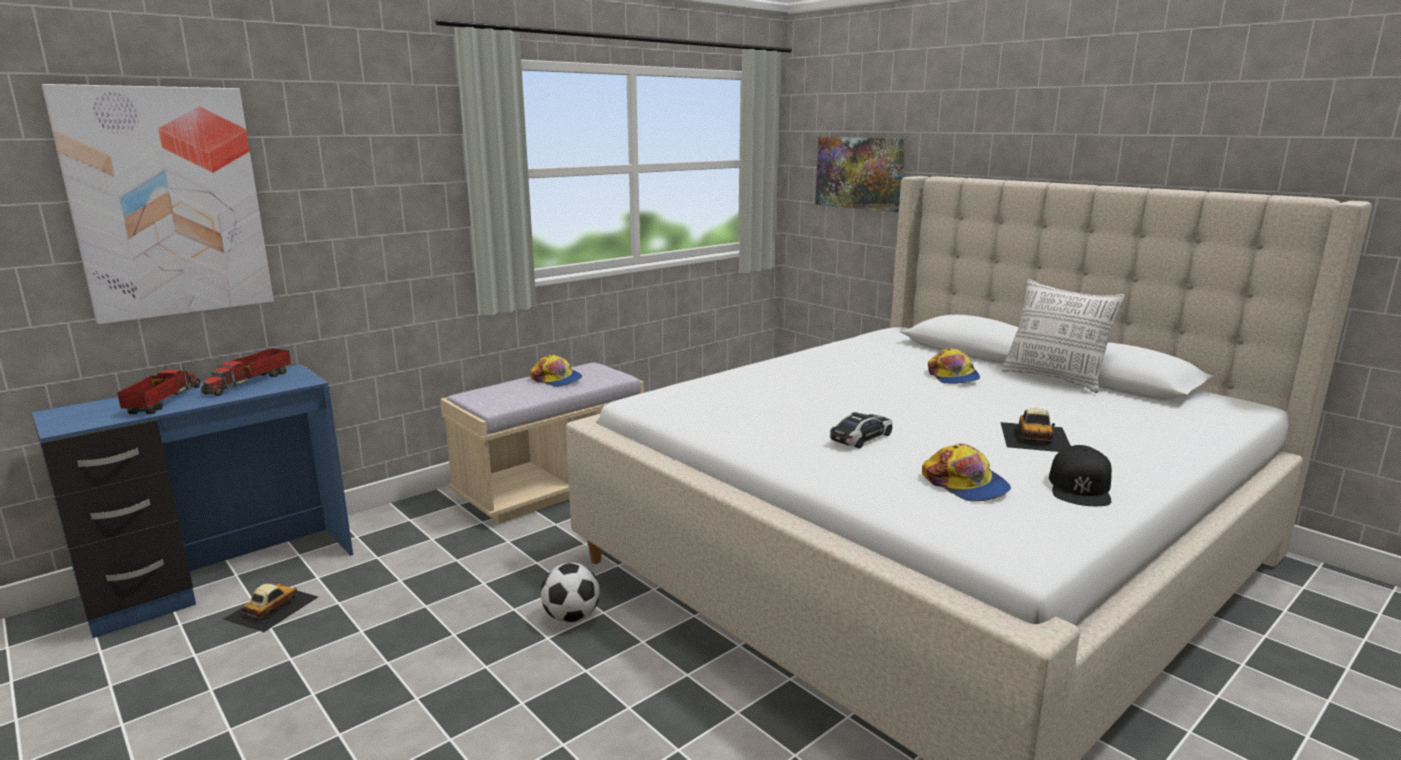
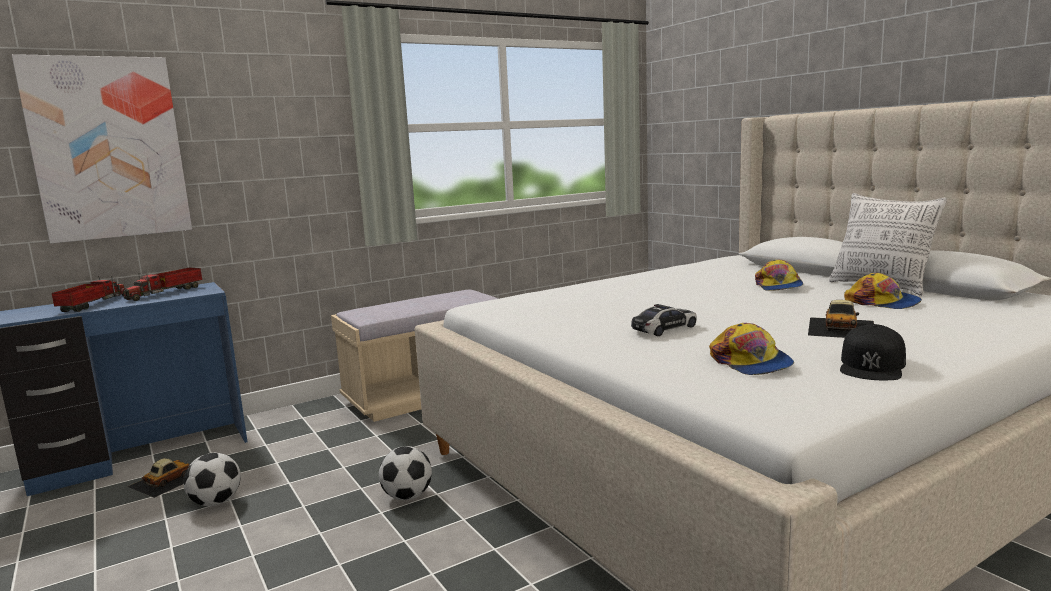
camera: 10 degrees right, 5 degrees down
(345, 635) = (216, 502): none -> football
(557, 379) = (430, 300): cap -> cap (883, 302)
(859, 173) = (710, 122): picture -> none

